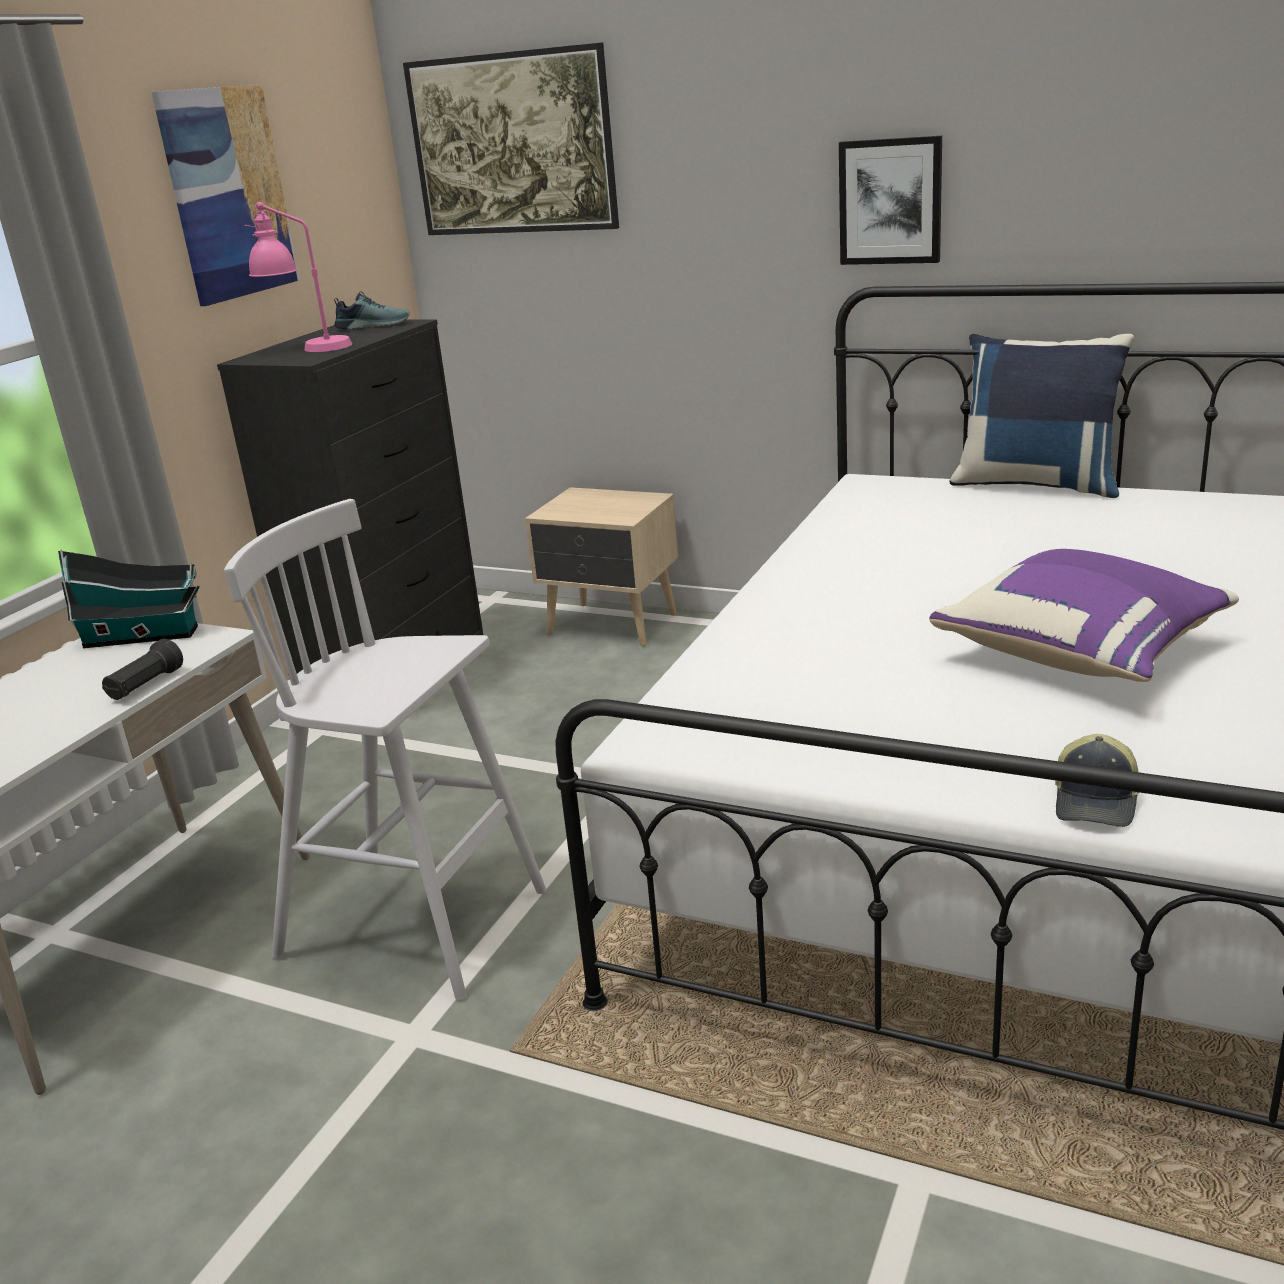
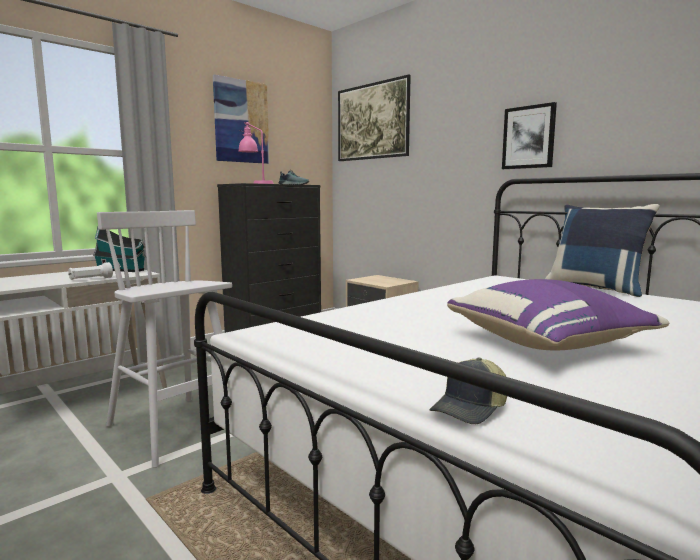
camera: 20 degrees right, 15 degrees down
(145, 686) = (91, 279): black flashlight -> white flashlight

